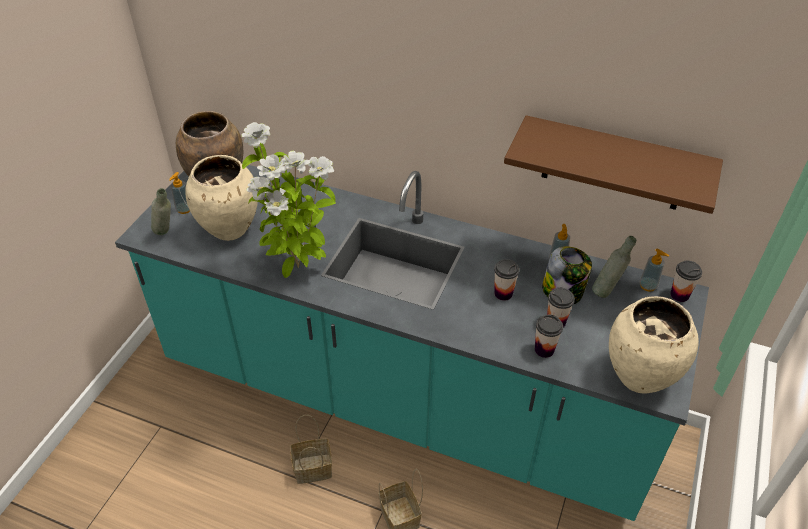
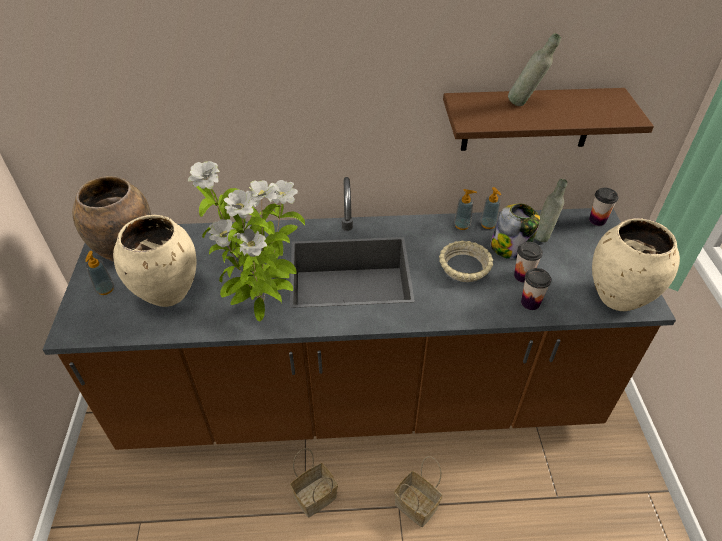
camera: 25 degrees left, 0 degrees up
(167, 234) = (100, 321): grey bottle -> grey bottle (525, 104)
(403, 398) = (361, 397): turquoise counter -> brown counter
(503, 293) = (464, 266): cup -> beige bowl
(648, 286) = (570, 221): soap dispenser -> soap dispenser (462, 225)

